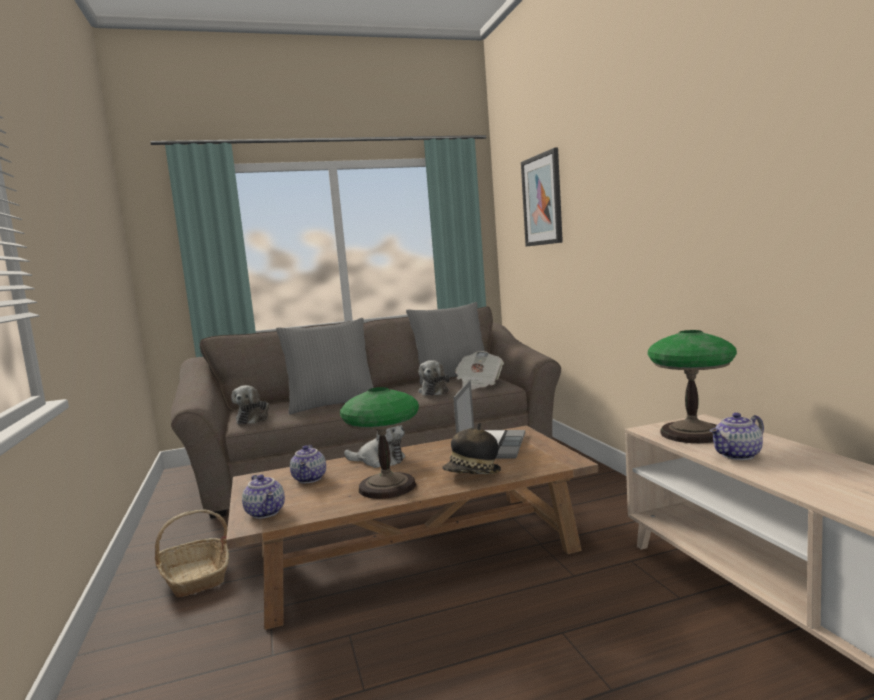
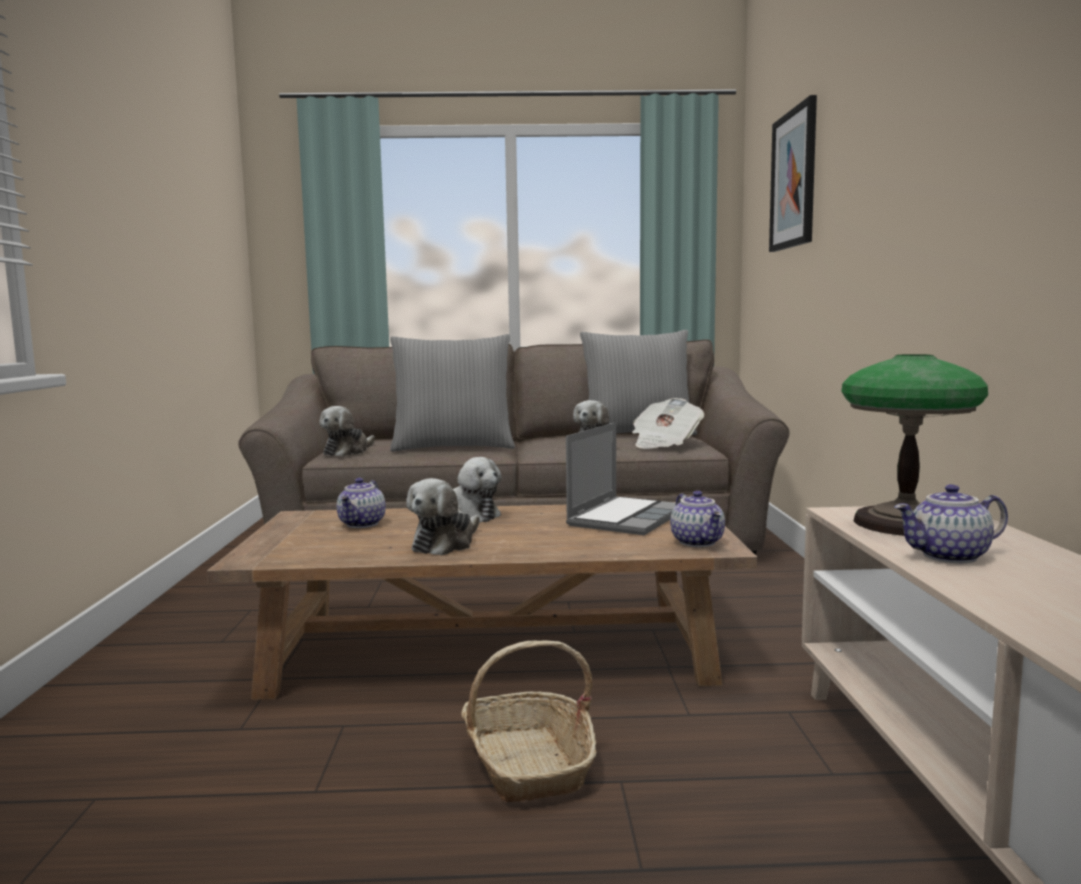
camera: 15 degrees right, 0 degrees up
(195, 577) = (218, 630): basket -> basket (528, 764)
(266, 512) = (277, 550): teapot -> teapot (698, 542)
(387, 486) = (445, 544): table lamp -> plush toy
(472, 474) = (567, 545): hat -> none

